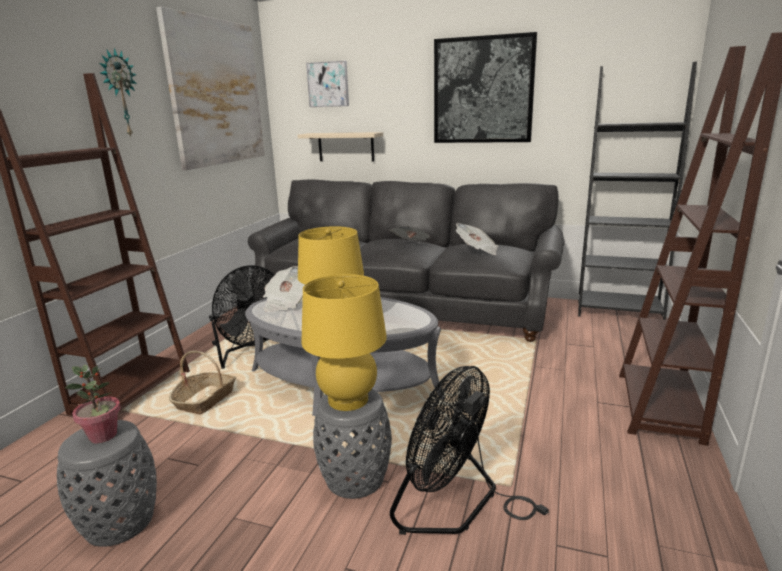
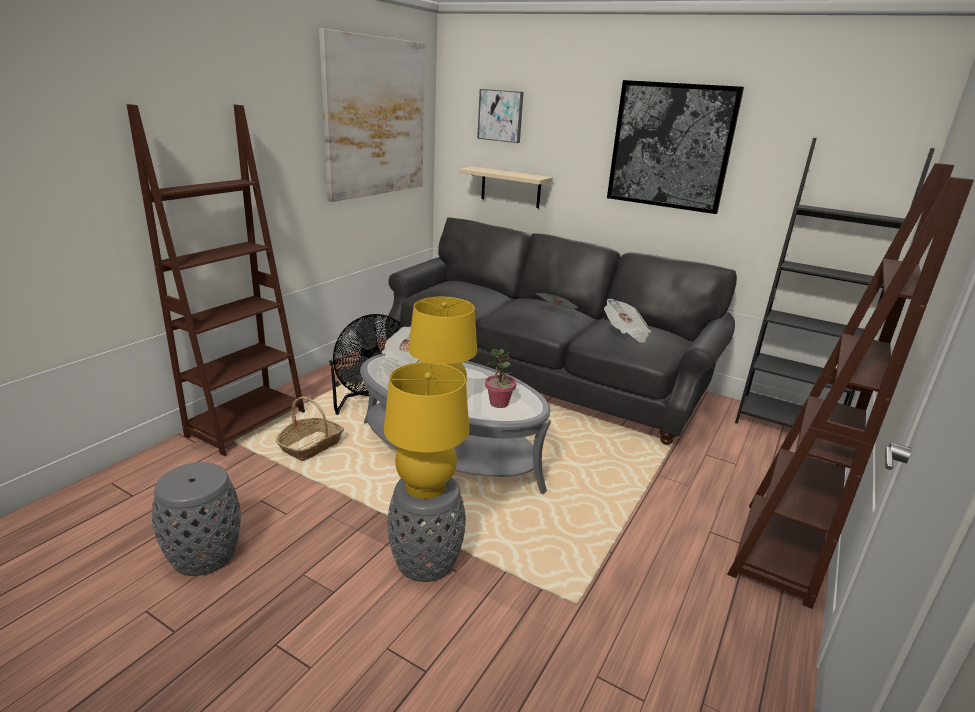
camera: 10 degrees right, 5 degrees up
(103, 436) = (196, 477): potted plant -> potted plant (499, 403)
(119, 94) = (269, 123): wall clock -> none
(464, 500) = (523, 608): black fan -> none

